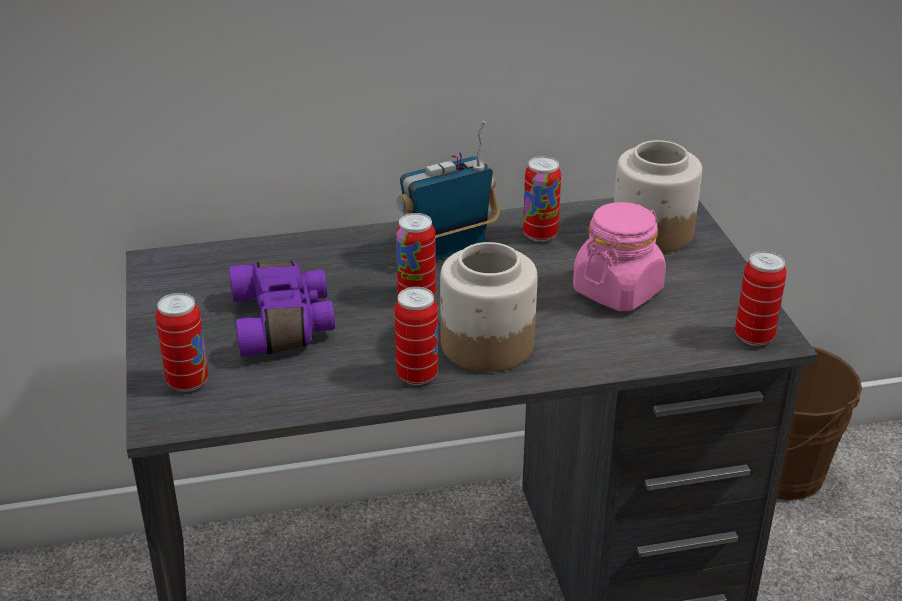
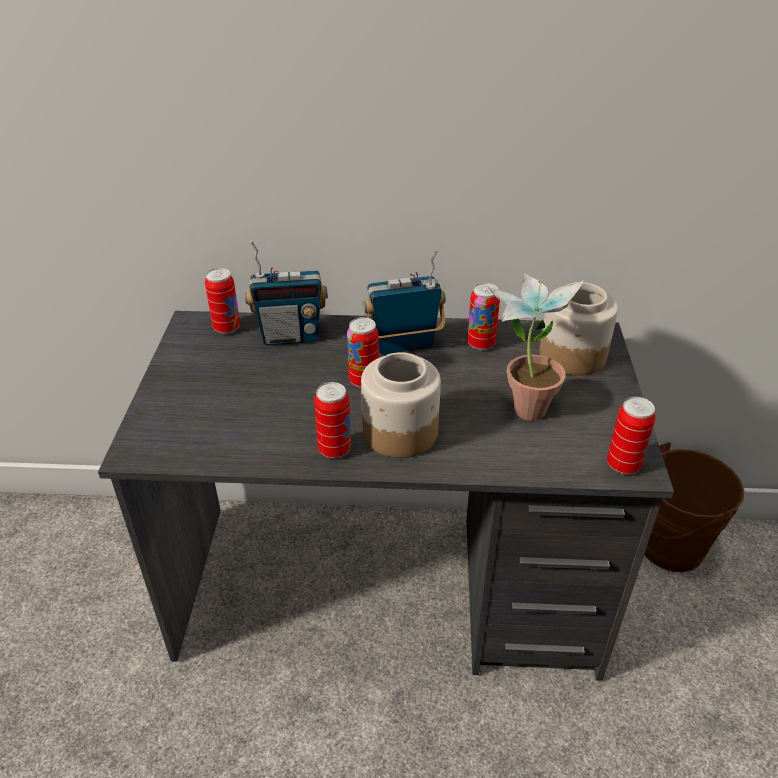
camera: 15 degrees right, 5 degrees up
(187, 382) = (166, 423): can -> can (226, 328)
(285, 323) = (256, 387): purple binoculars -> none
(299, 259) = (290, 336): none -> radio
(617, 291) = (523, 403): pink jar -> potted plant

